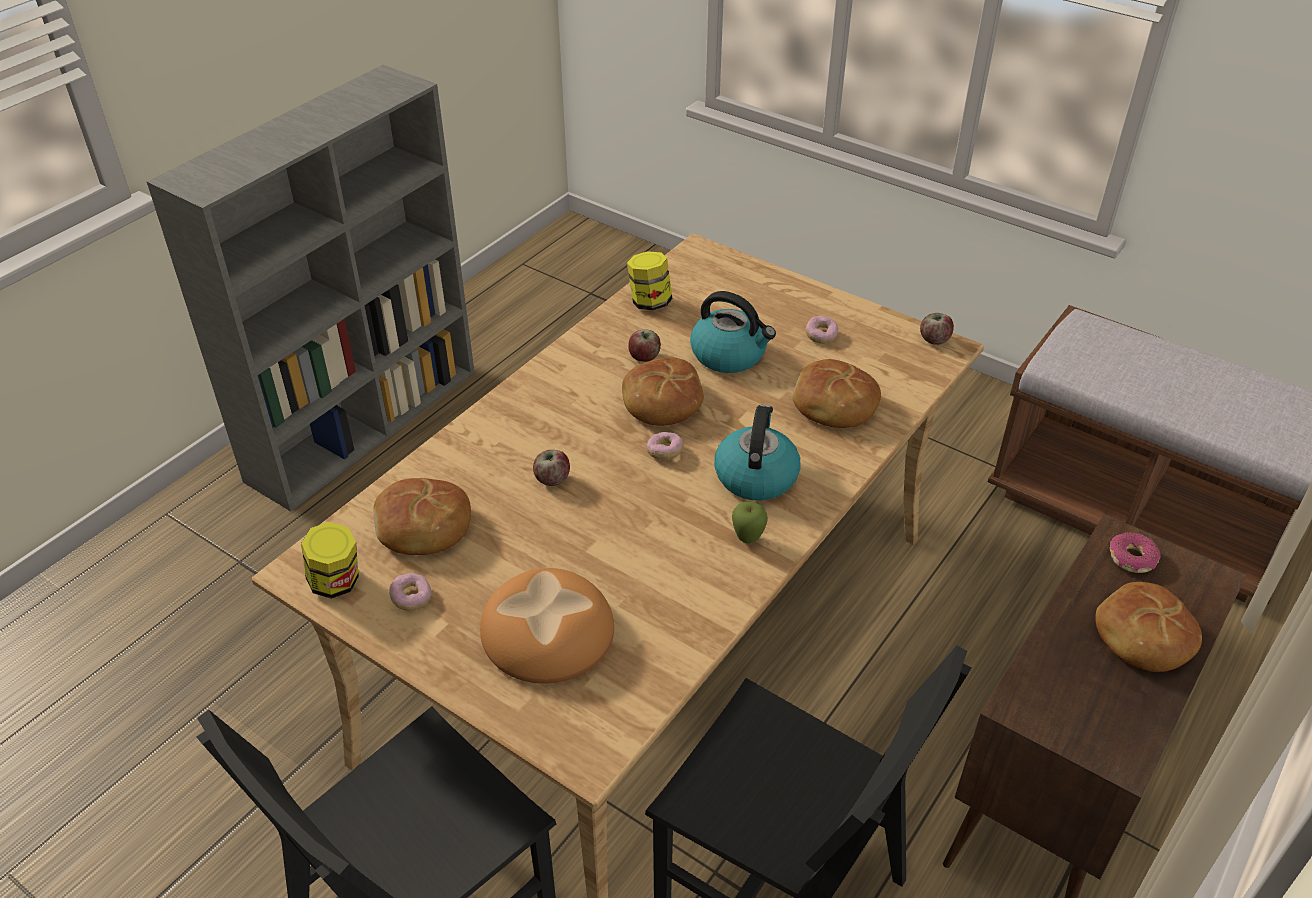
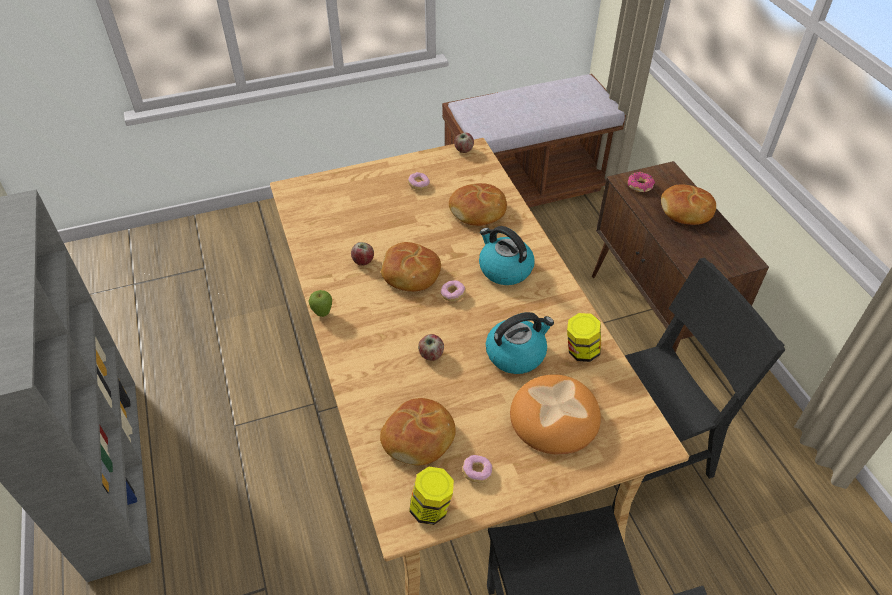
camera: 55 degrees left, 5 degrees up
(649, 302) = (315, 233): jar -> jar (581, 351)
(729, 355) = (398, 226): kettle -> kettle (516, 353)
(748, 540) = (550, 298): apple -> apple (323, 314)

